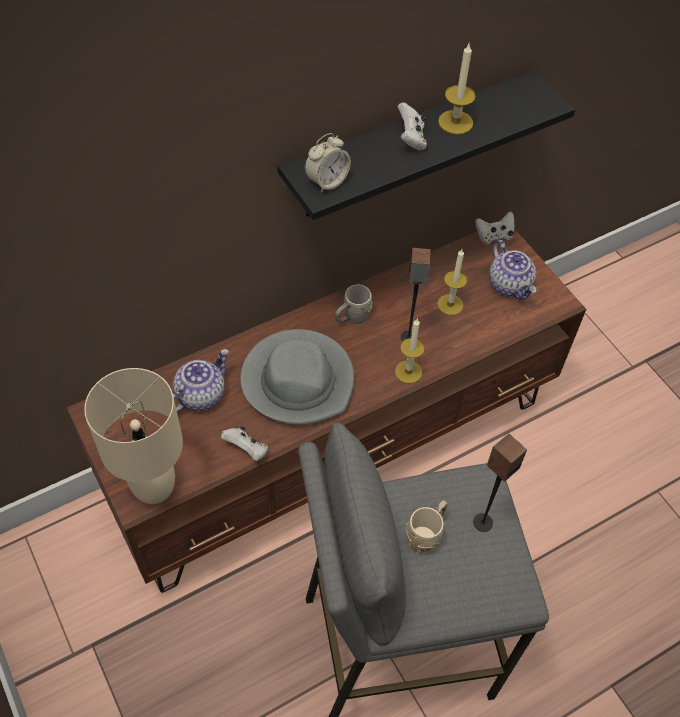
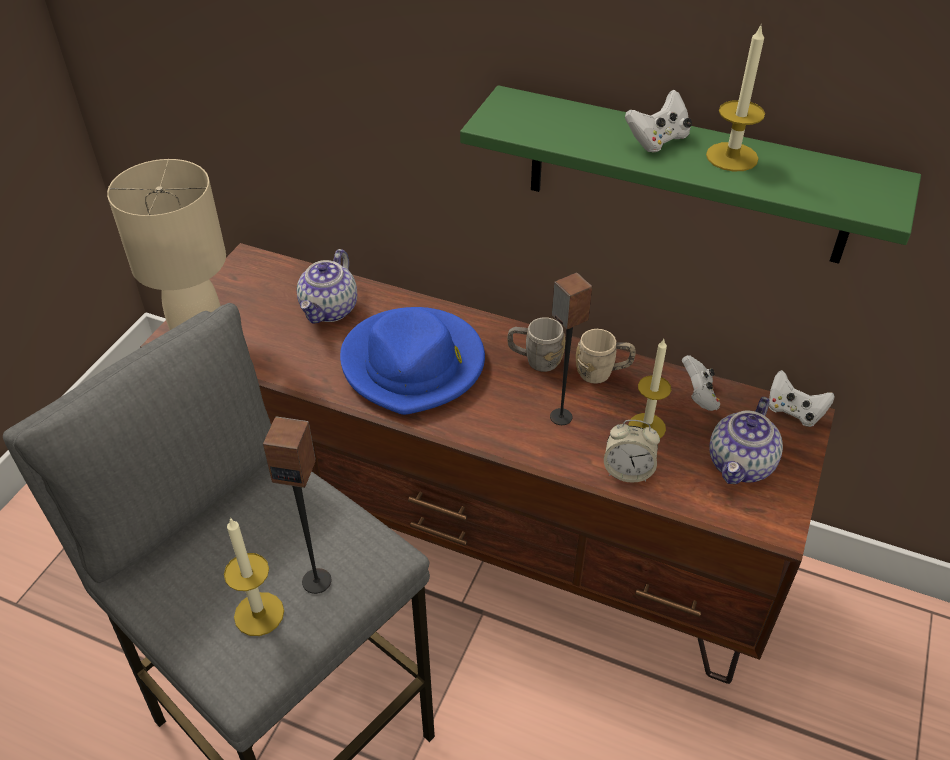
camera: 55 degrees right, 10 degrees down
(200, 394) = (330, 310): teapot -> teapot turned 105 degrees clockwise
(247, 450) = (296, 374): white game controller -> white game controller (698, 396)
(298, 380) = (414, 364): grey hat -> blue hat
(327, 181) = (515, 119): alarm clock -> alarm clock (628, 471)
(408, 146) = (687, 176): black shelf -> green shelf
(408, 372) = (514, 442): candle -> candle (259, 614)
(426, 534) = (259, 536): beige mug -> beige mug (602, 373)

